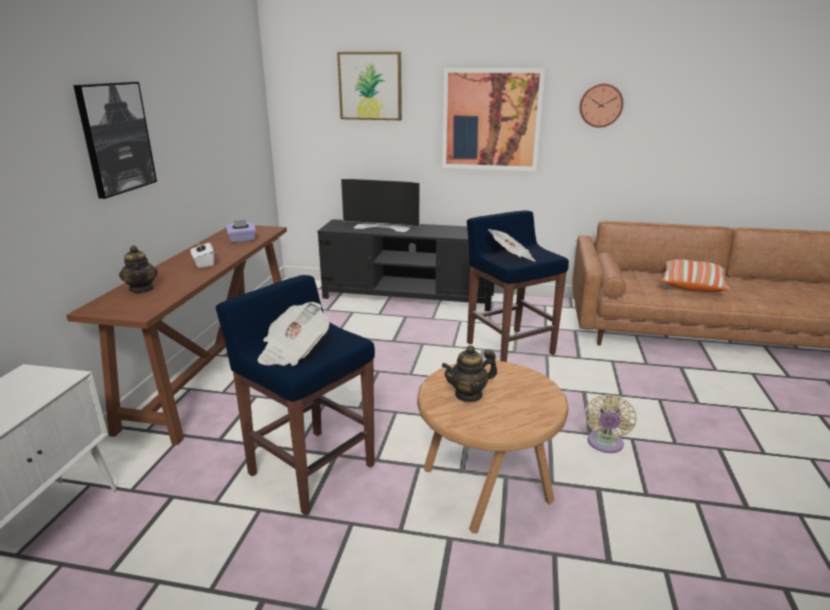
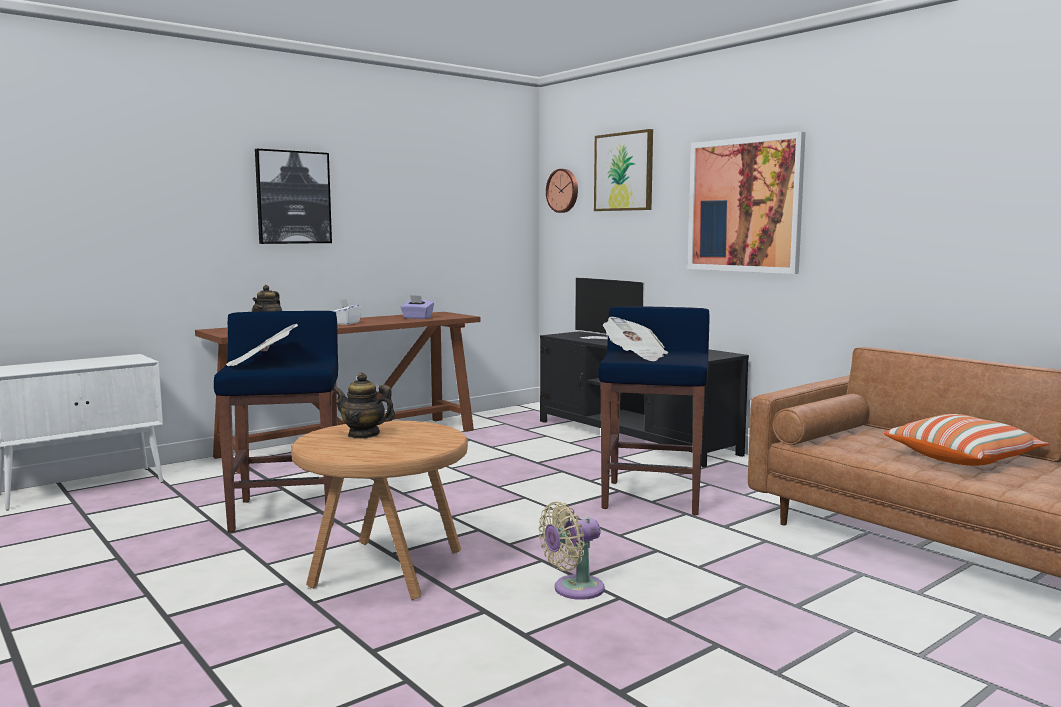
camera: 40 degrees right, 15 degrees down
(600, 105) = (880, 177): wall clock -> wall clock (563, 190)

